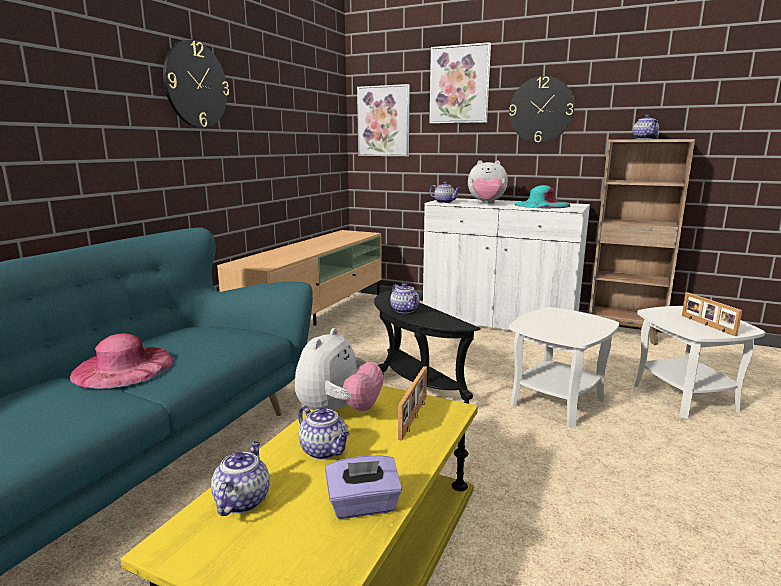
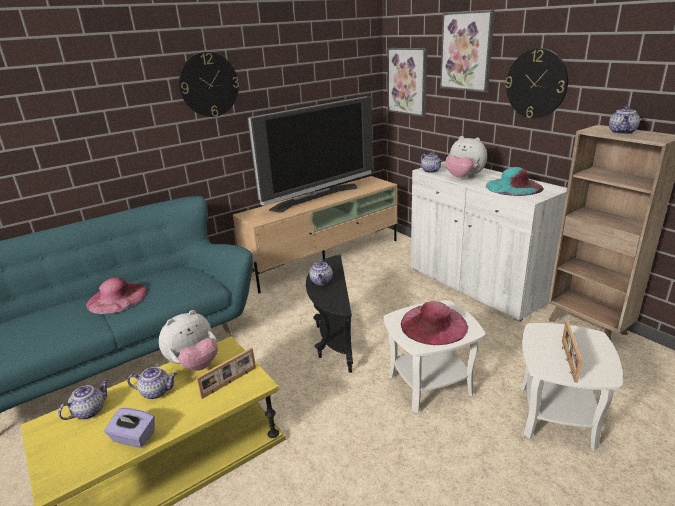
camera: 30 degrees right, 10 degrees up
(306, 246) = (316, 197): none -> television
(325, 451) = (157, 392): teapot -> teapot turned 75 degrees counterclockwise
(566, 323) = (433, 324): none -> pink hat

